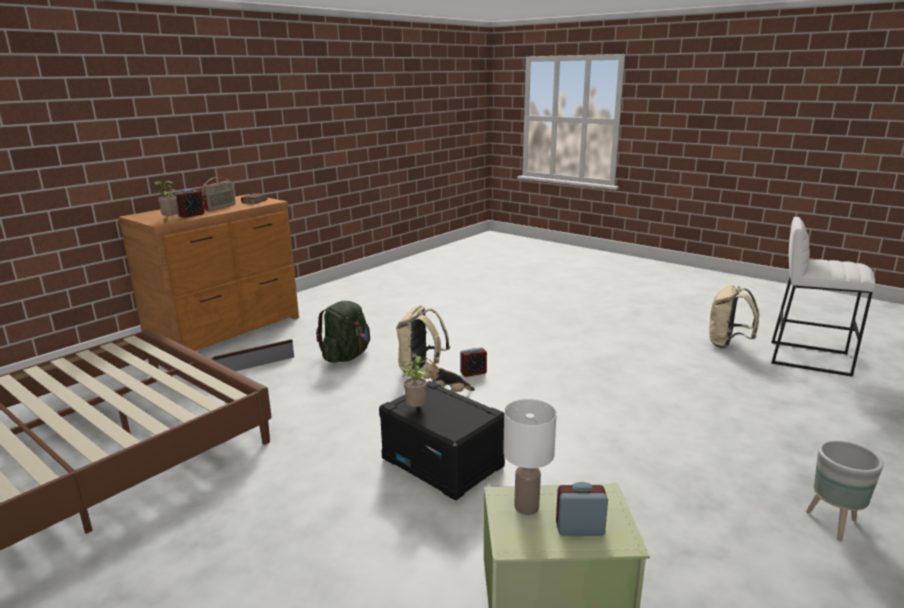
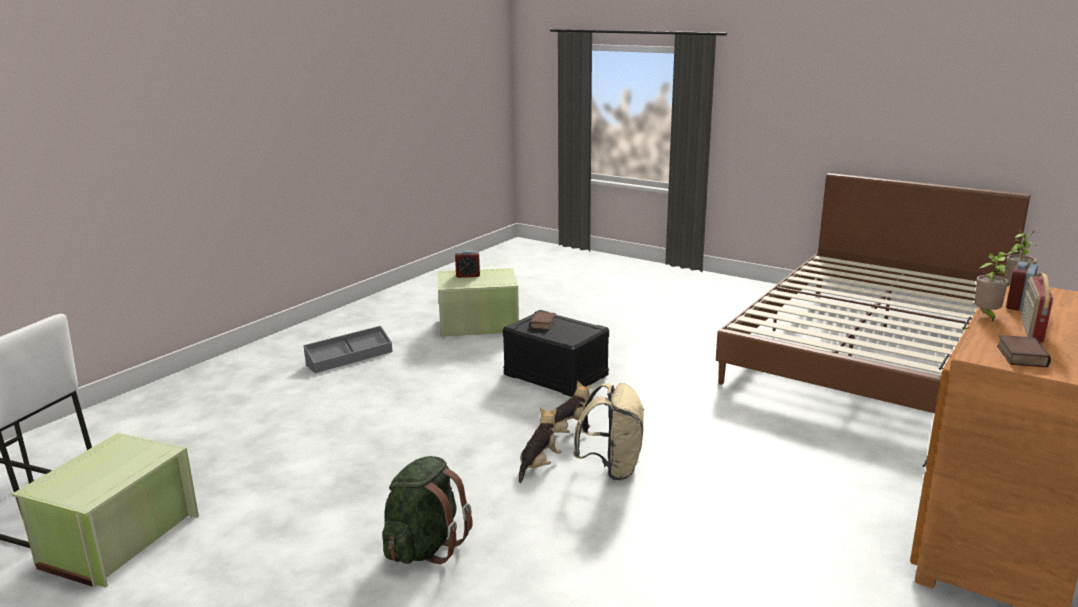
camera: 175 degrees right, 0 degrees up
(254, 362) = (853, 468): grey storage box -> grey storage box (349, 358)
(346, 356) = (731, 485): green backpack -> green backpack (424, 547)
(417, 408) = (576, 327): potted plant -> potted plant (986, 316)
(454, 415) = (543, 324): none -> book
(473, 373) = (539, 465): alarm clock -> plush toy
(526, 507) = (494, 280): white table lamp -> none
(728, 344) = (117, 540): beige backpack -> green storage box
(832, 524) = (282, 356): grey planter -> none

